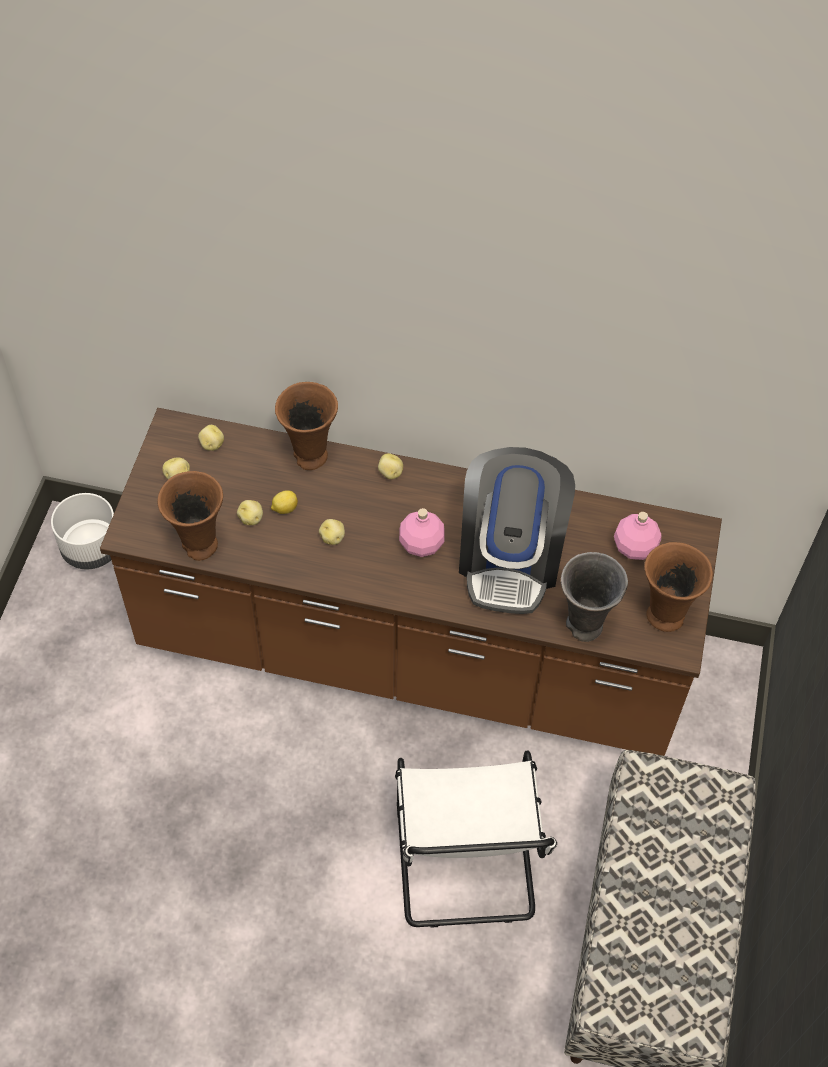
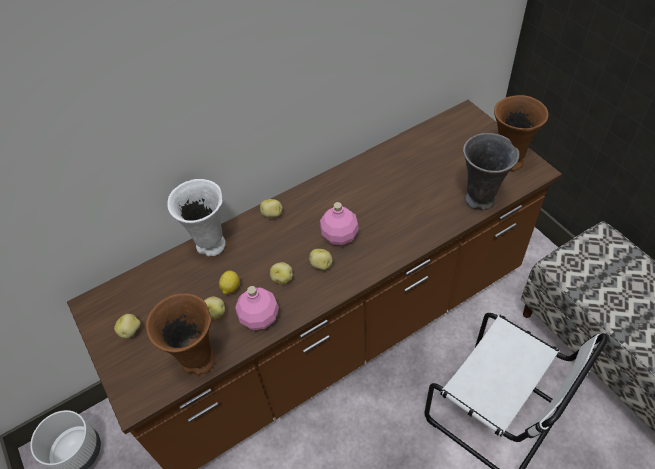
camera: 40 degrees left, 5 degrees down
(211, 444) = (134, 292): potato -> potato (321, 265)
(310, 457) = (211, 246): brown vase -> white vase
(510, 557) = (396, 201): coffee machine -> none
(634, 546) = (448, 143): pink bottle -> pink bottle (259, 317)

